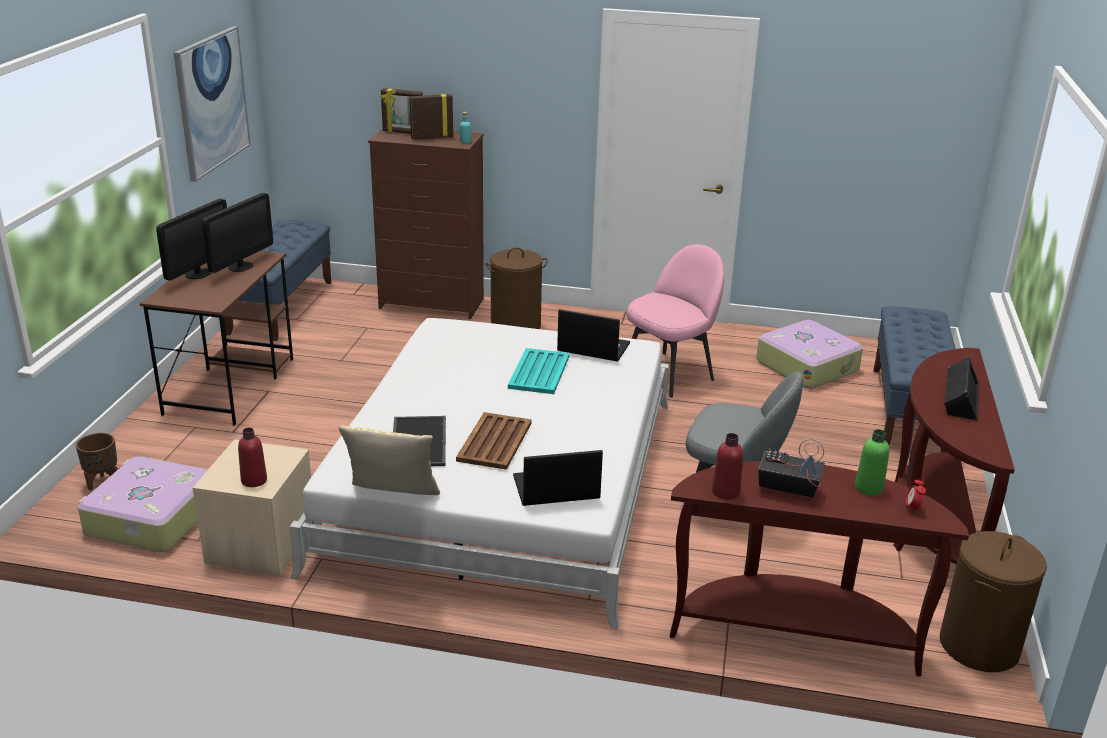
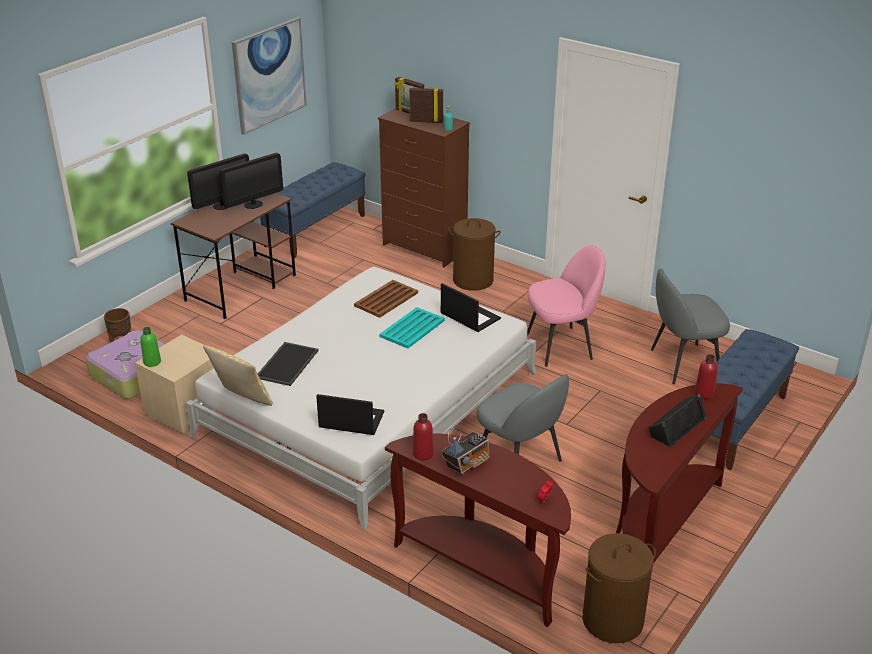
camera: 25 degrees right, 5 degrees up
(254, 480) = (172, 366): red bottle -> red bottle (704, 393)
(494, 442) = (336, 376): brown tray -> brown tray (385, 299)
(787, 490) = (467, 463): radio -> radio turned 90 degrees clockwise
(807, 365) = (682, 364): suitcase -> grey chair
(869, 488) = (528, 477): green bottle -> green bottle (152, 362)

